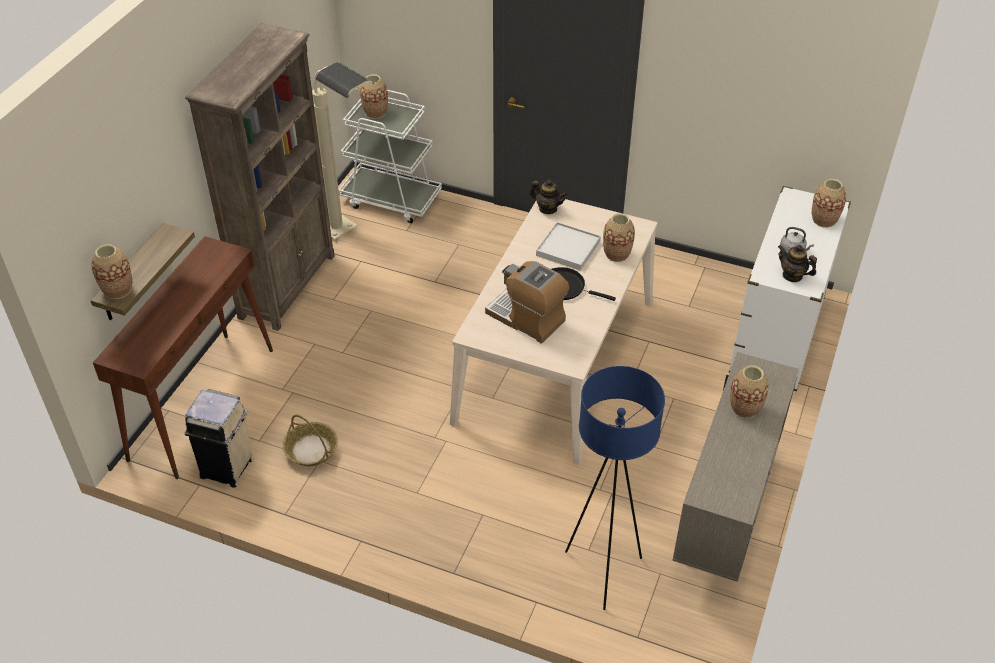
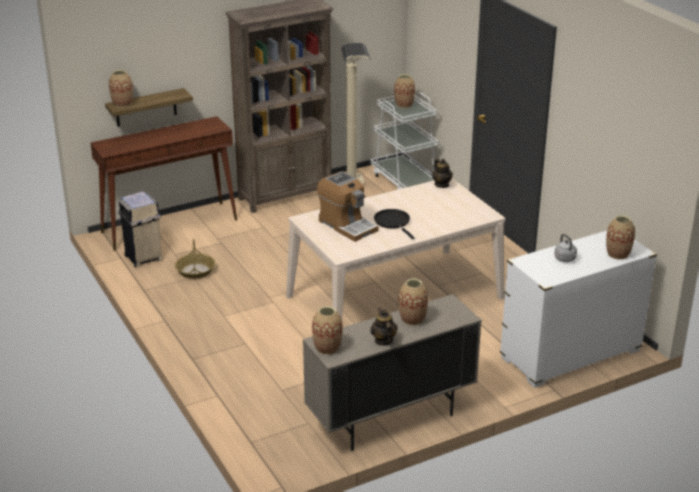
camera: 40 degrees right, 15 degrees down
(526, 318) = (347, 225): coffee machine -> coffee machine turned 150 degrees clockwise
(568, 248) = (424, 206): white tray -> none
(602, 571) = (275, 403): blue floor lamp -> none
(616, 254) = (451, 221): vase -> vase (327, 348)
(792, 275) = (544, 269): teapot -> teapot (383, 341)

